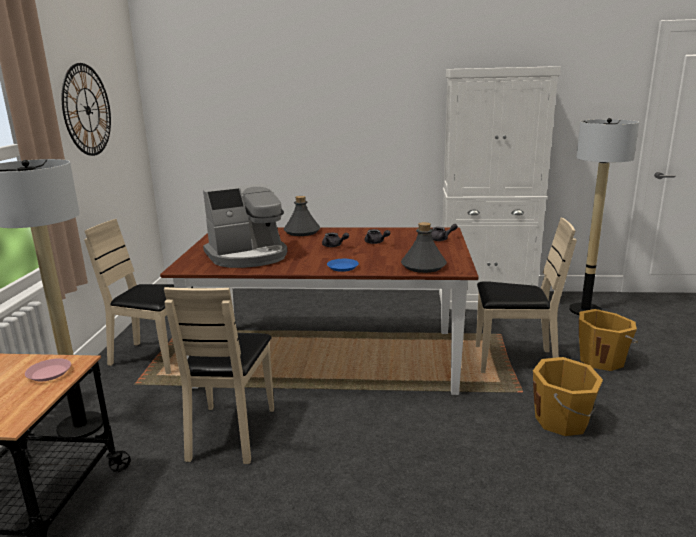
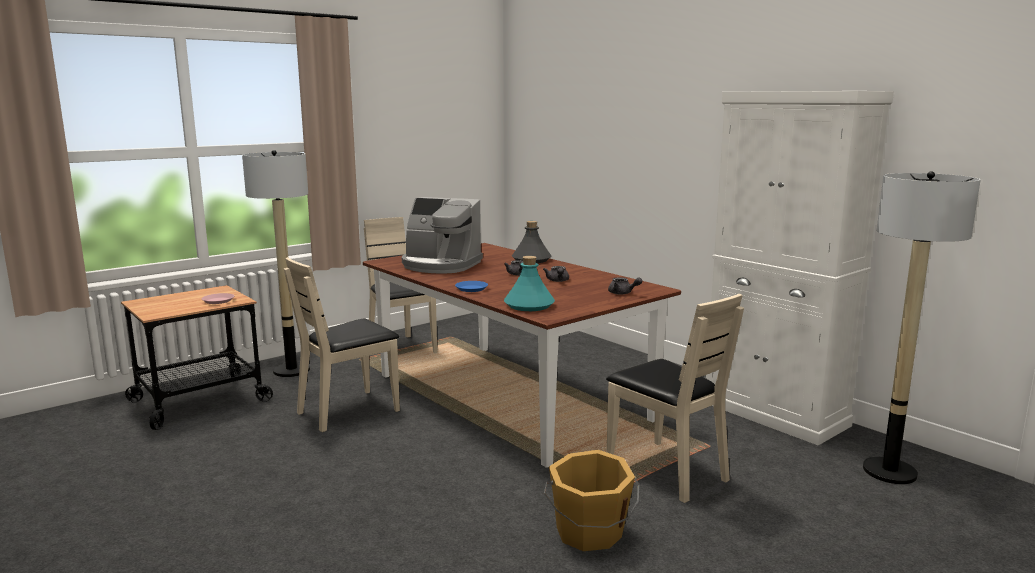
camera: 45 degrees right, 5 degrees down
(87, 110) = (413, 121): wall clock -> none
(423, 266) = (529, 305): grey bottle -> turquoise bottle
(602, 360) = (774, 518): orange bucket -> none

